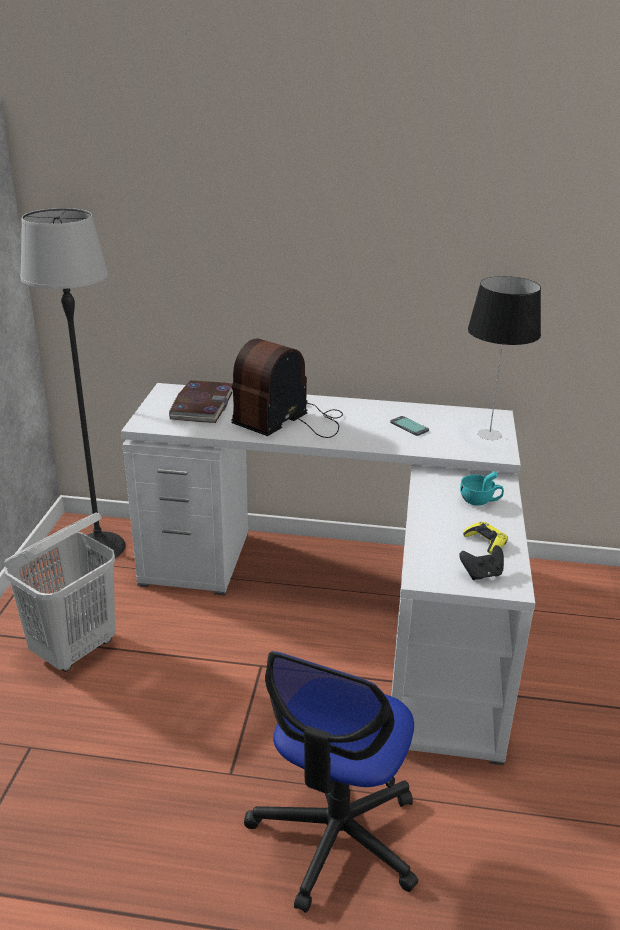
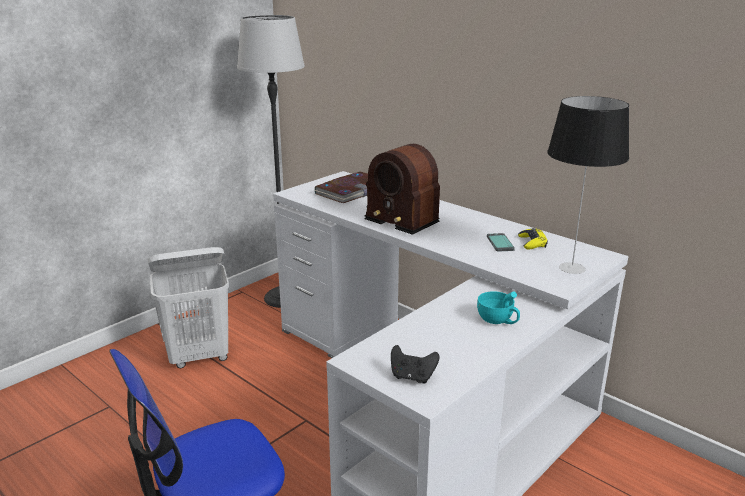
camera: 35 degrees right, 5 degrees down
(290, 420) = (403, 215): radio -> radio turned 120 degrees counterclockwise
(485, 541) = (455, 353): yellow game controller -> yellow game controller (532, 243)

